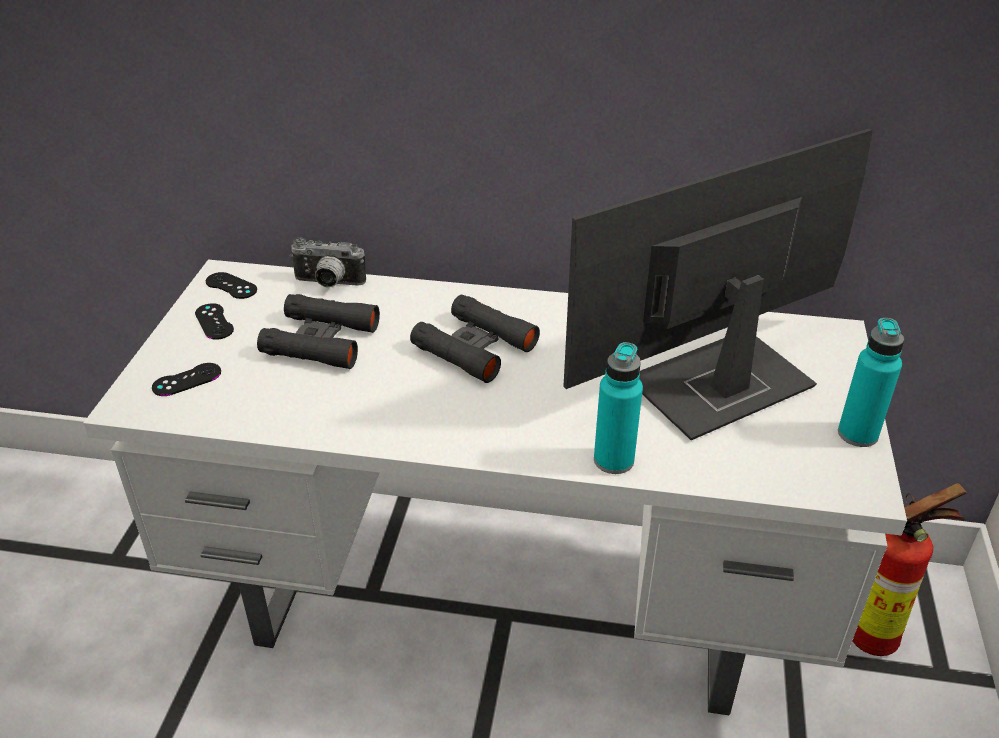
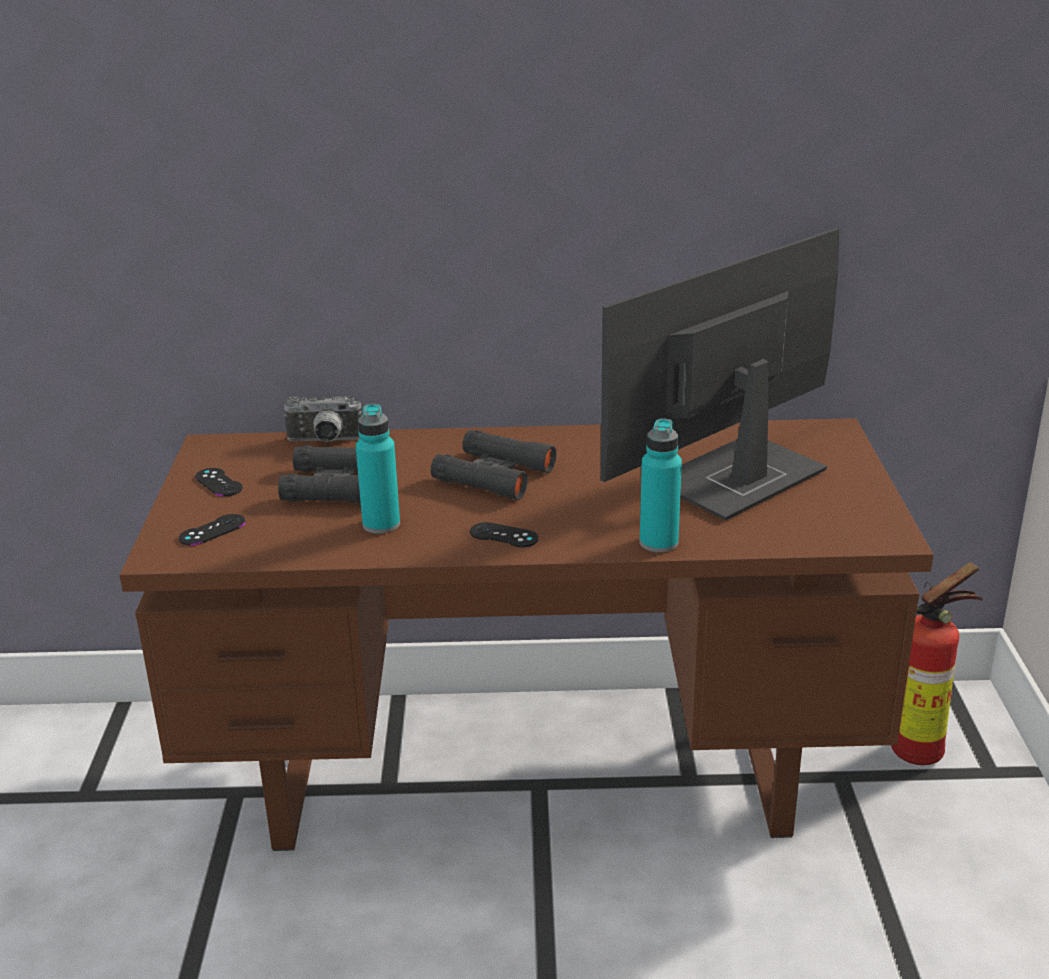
camera: 10 degrees left, 10 degrees down
(231, 286) = (223, 453): black game controller -> black game controller (503, 535)
(501, 604) = (532, 776): white desk -> brown desk
(857, 434) = (874, 500): turquoise bottle -> turquoise bottle (381, 524)

